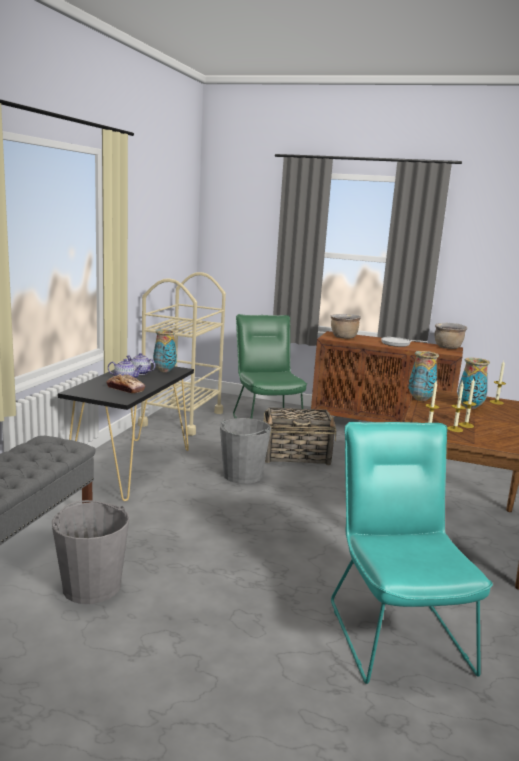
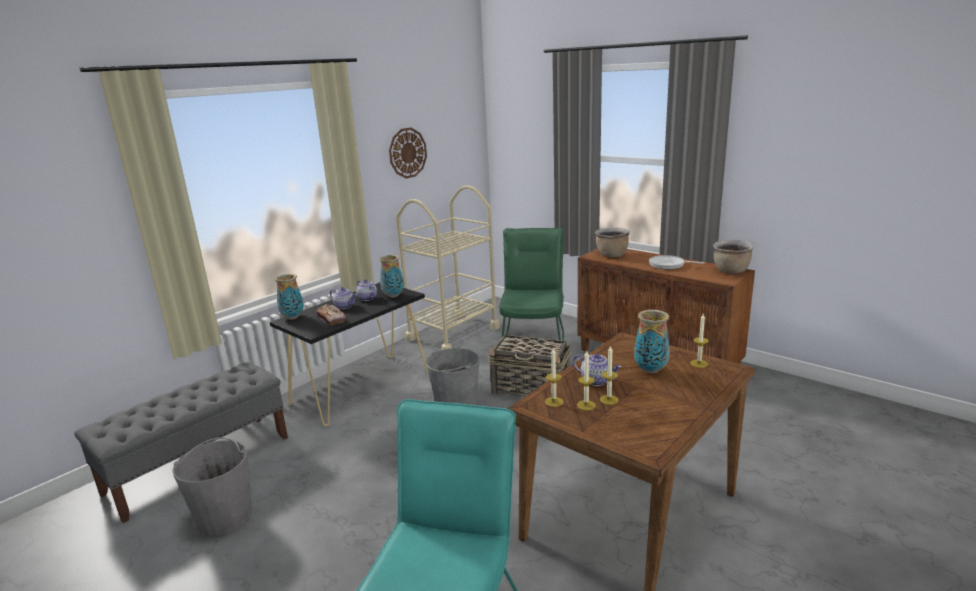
camera: 25 degrees right, 5 degrees up
(150, 235) = (407, 153): none -> wall clock
(420, 399) = (600, 354): vase -> vase (292, 317)
(441, 415) = (597, 380): none -> teapot

